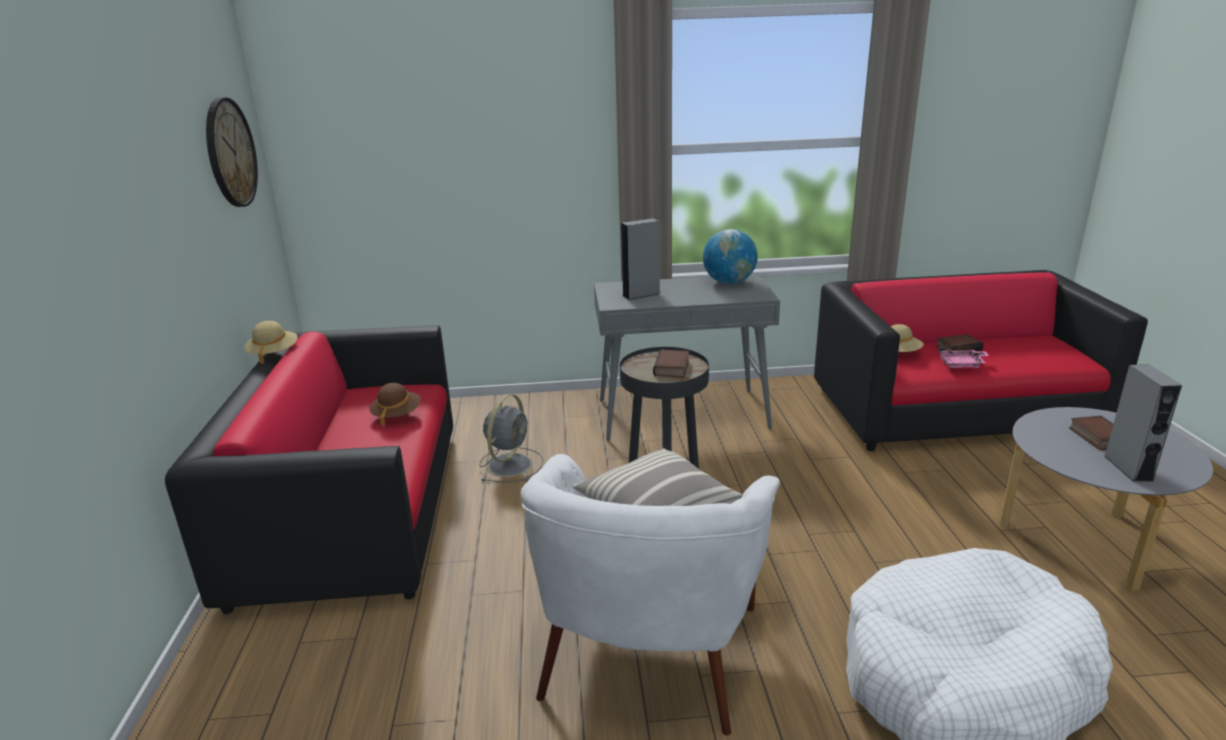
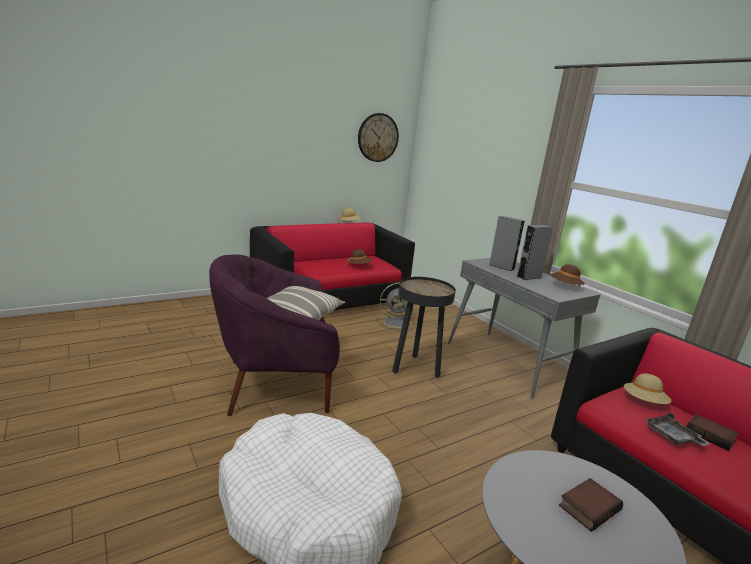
camera: 60 degrees right, 5 degrees down
(648, 651) = (276, 384): white armchair -> purple armchair
(673, 368) = (429, 290): book -> none
(729, 282) = (565, 287): globe -> brown hat
(962, 365) = (672, 437): pink tray -> grey tray
(1128, 468) = (538, 523): grey speaker -> grey speaker (529, 277)

